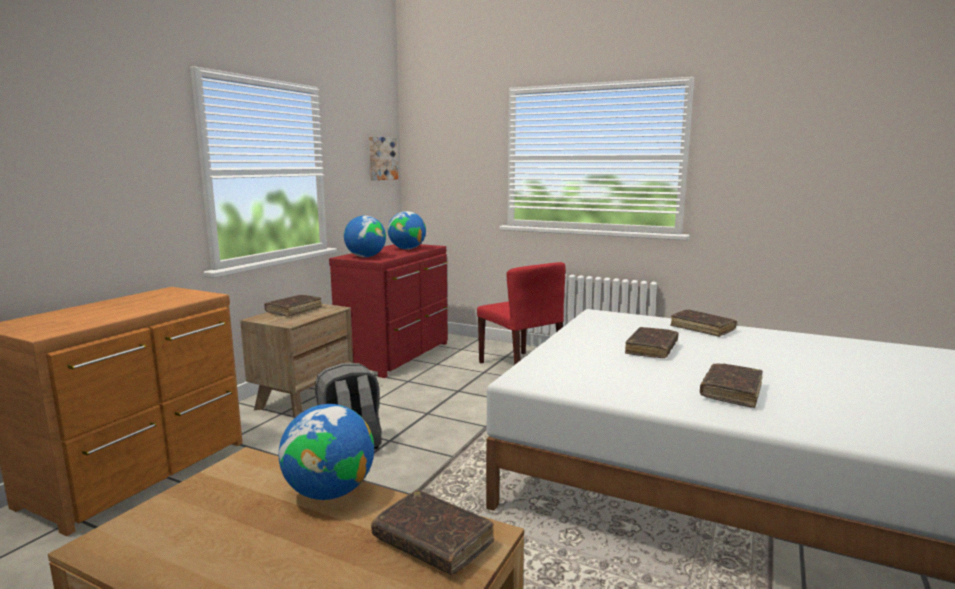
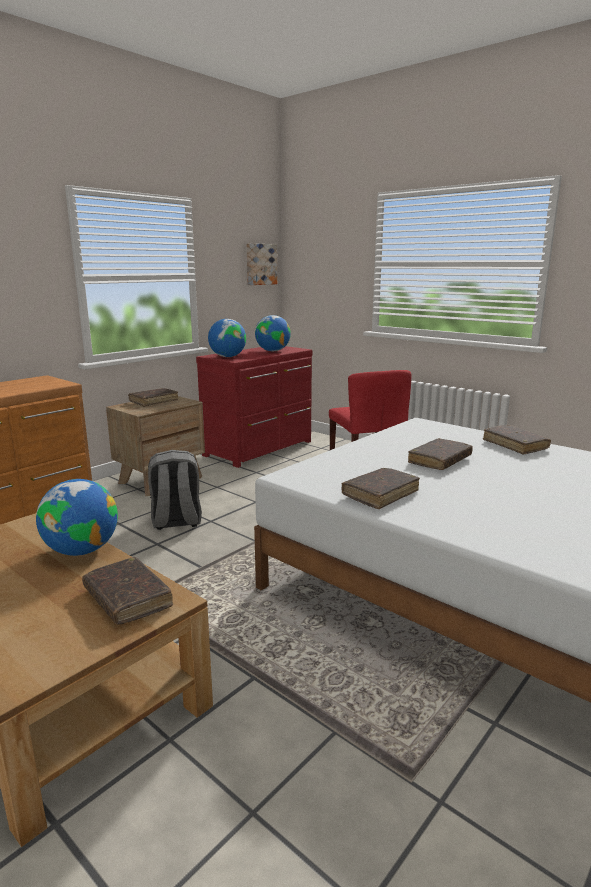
camera: 15 degrees right, 5 degrees up
(731, 392) = (477, 508): brown book -> brown book (380, 494)

